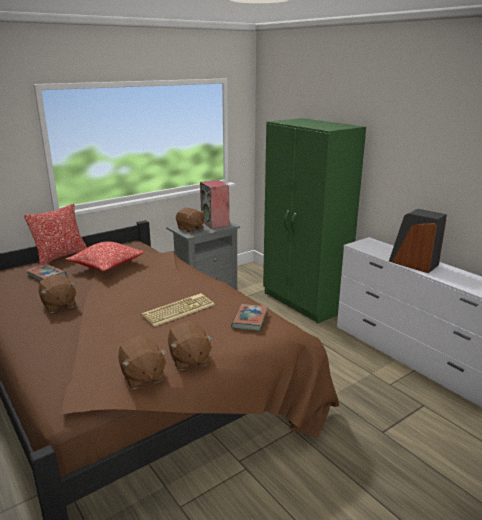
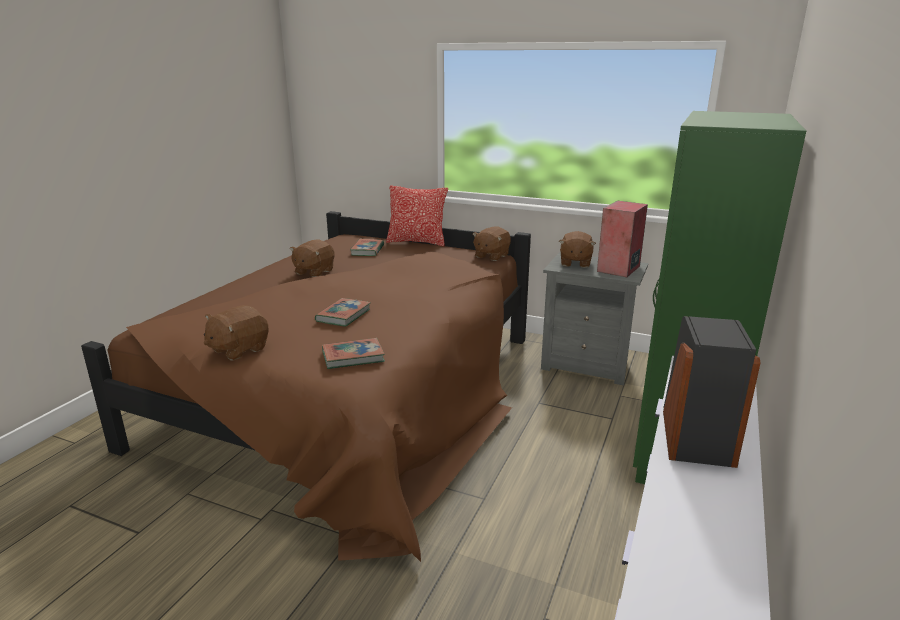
camera: 60 degrees right, 0 degrees up
(107, 265) = (414, 259): pillow -> none
(142, 376) = (195, 338): brown plush toy -> brown plush toy (491, 256)
(178, 310) = (343, 315): keyboard -> book

